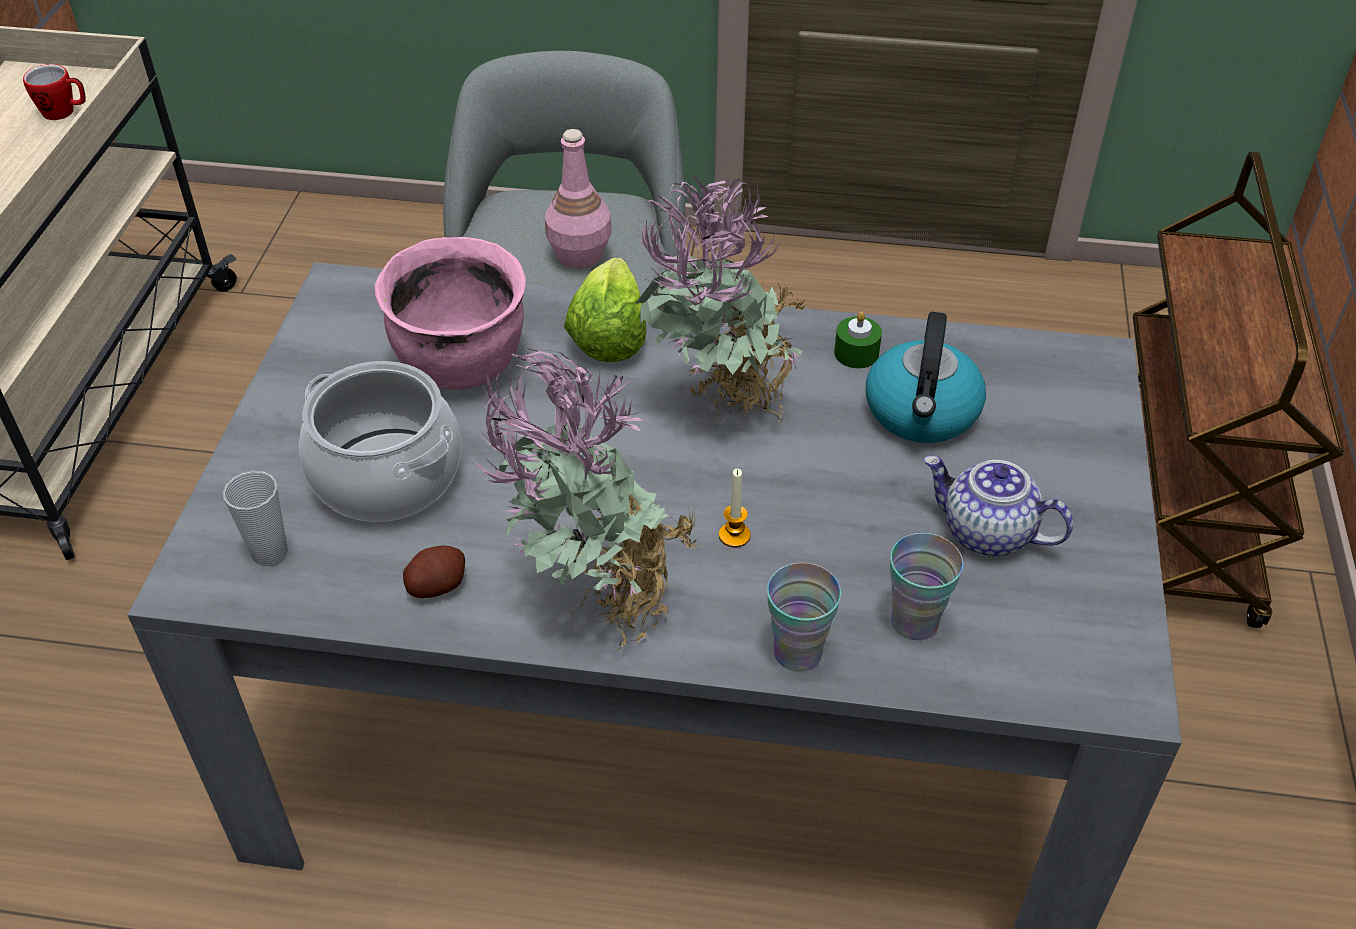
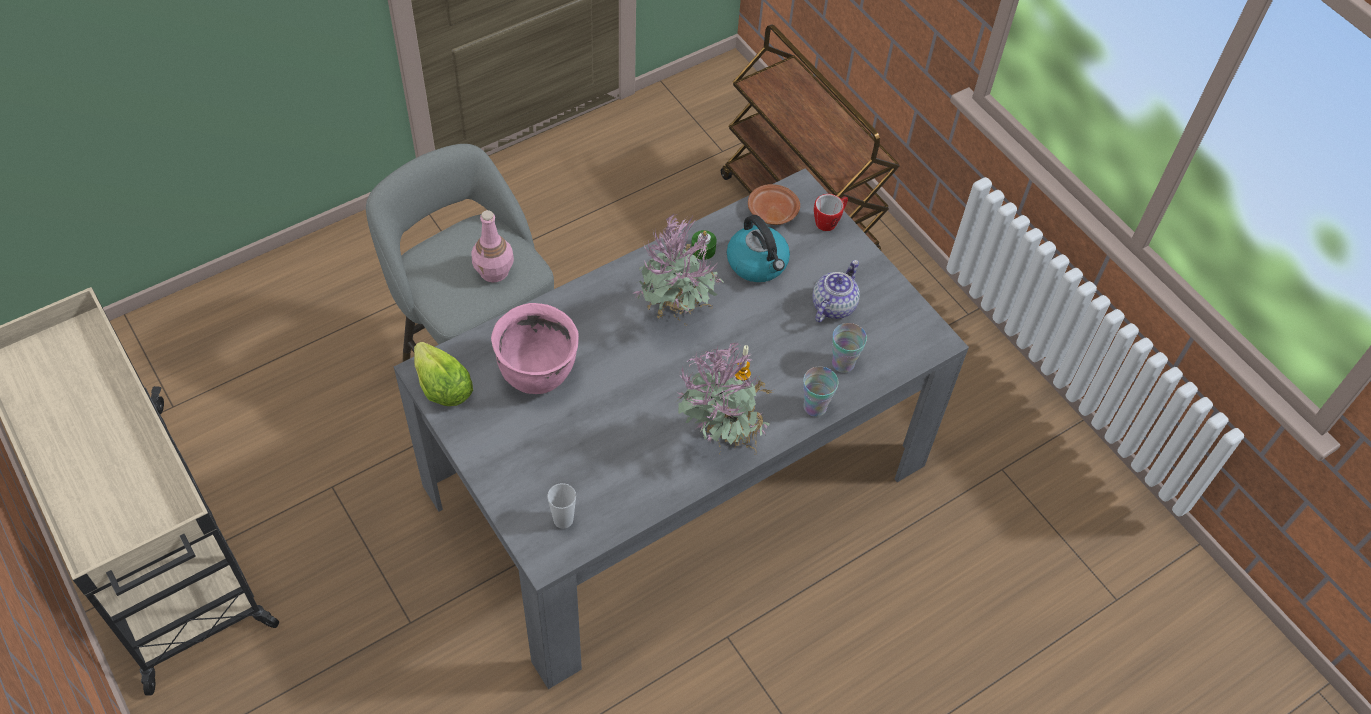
camera: 45 degrees left, 10 degrees up
(65, 112) = (84, 367): mug -> mug (829, 221)
(386, 476) = (570, 450): cooking pot -> none
(437, 585) = (650, 481): potato -> none
(608, 335) = (586, 312): lettuce -> lettuce (442, 387)
(986, 533) = (833, 305): teapot -> teapot turned 135 degrees clockwise
(1018, 362) = (772, 211): none -> brown plate

